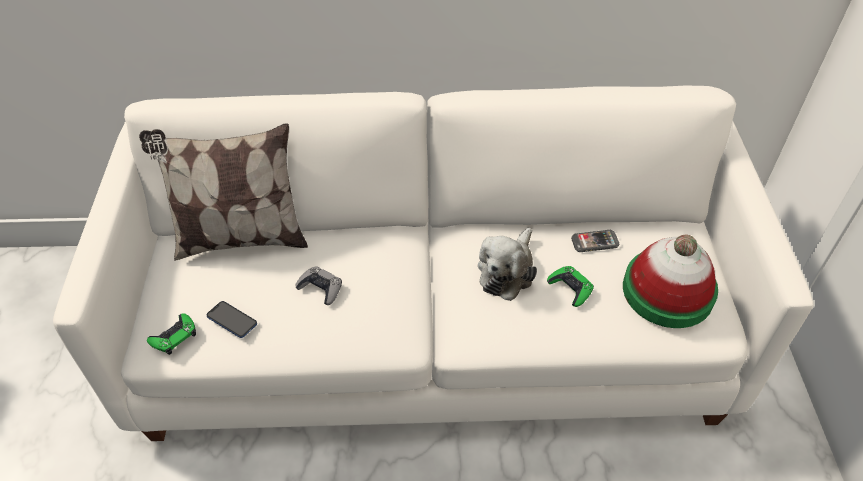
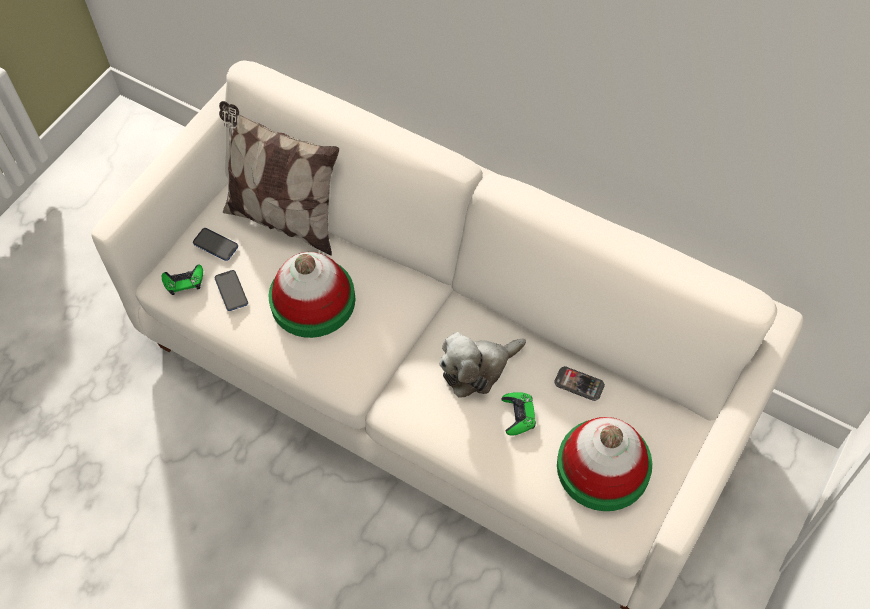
camera: 35 degrees right, 10 degrees up
(186, 290) = (215, 245): none -> phone
(320, 288) = (313, 300): grey game controller -> hat

